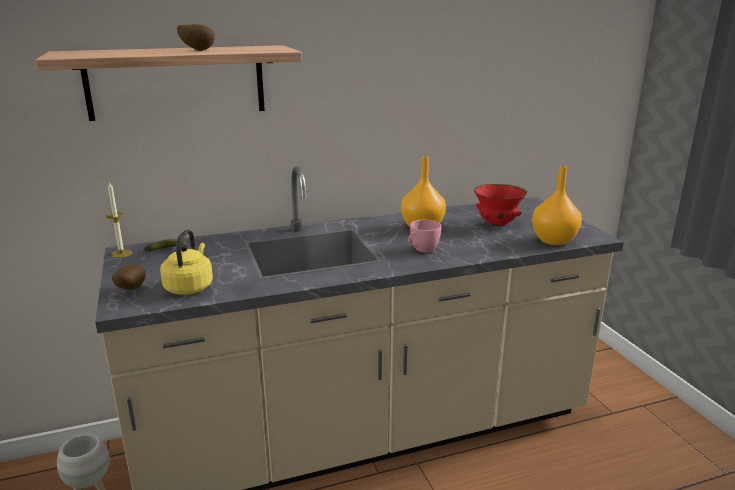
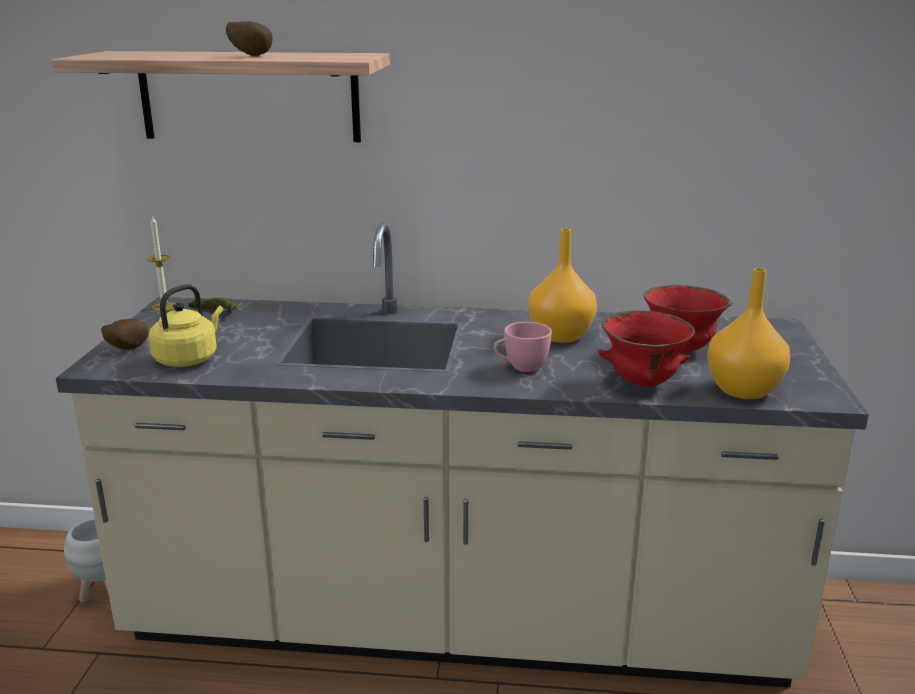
camera: 25 degrees right, 0 degrees up
(499, 247) = (641, 383): none -> red bowl

